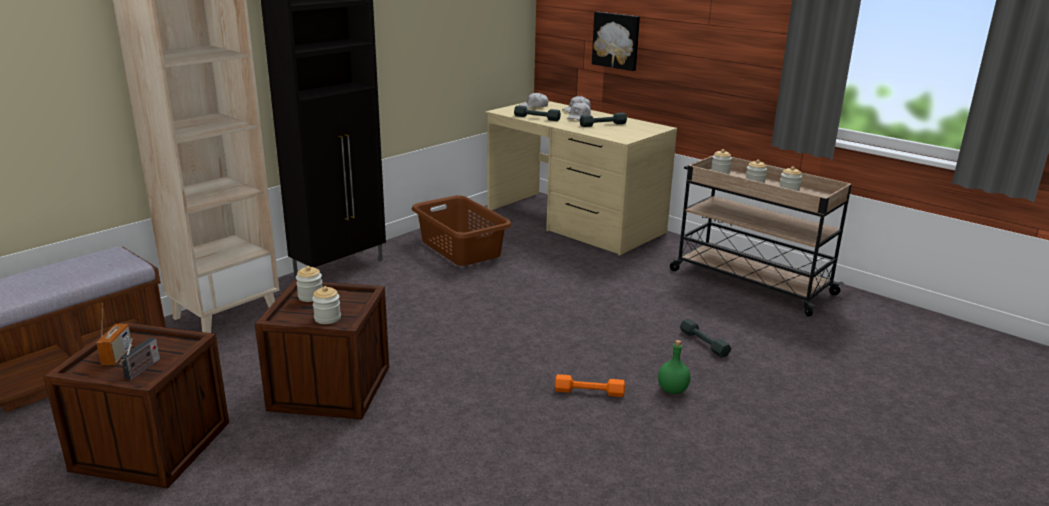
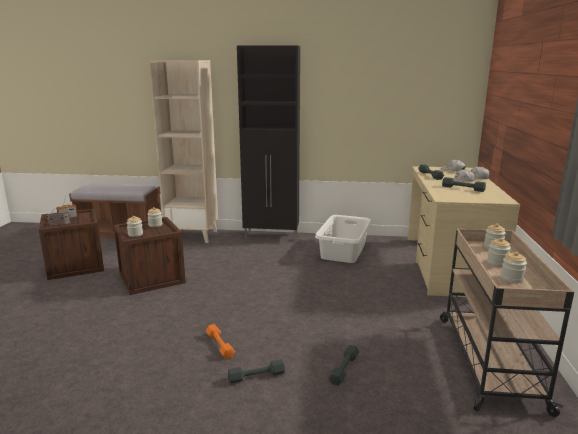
camera: 55 degrees right, 5 degrees down
(461, 248) = (344, 251): brown laundry basket -> white laundry basket
(616, 40) = (508, 122): picture -> none
(673, 390) = (256, 376): green bottle -> grey dumbbell

